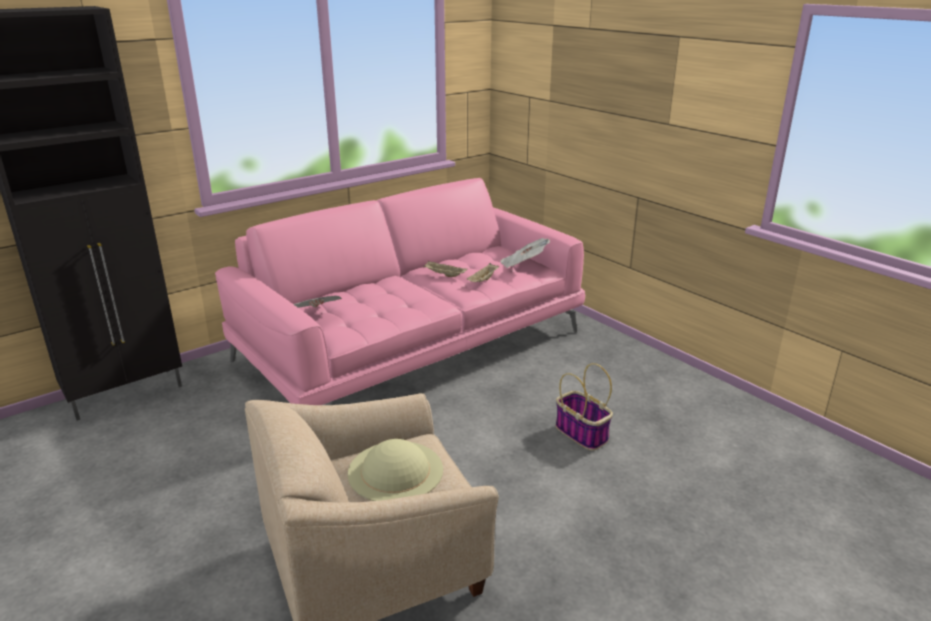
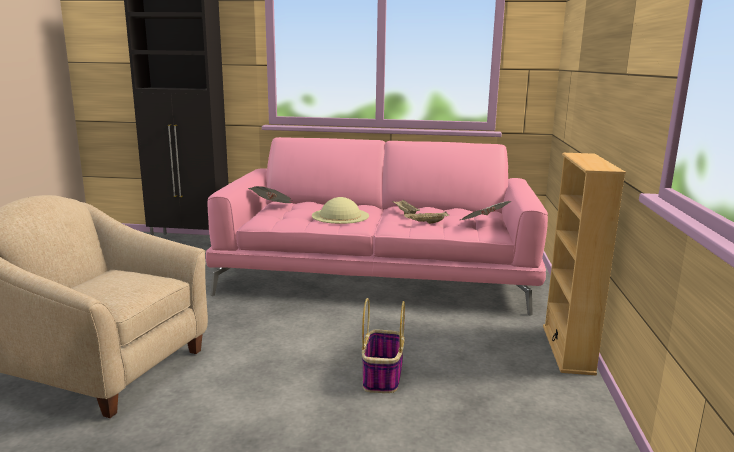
camera: 45 degrees right, 10 degrees down
(395, 471) = (111, 282): beige hat -> beige hat (340, 215)
(636, 349) = (568, 349): none -> beige bookcase

